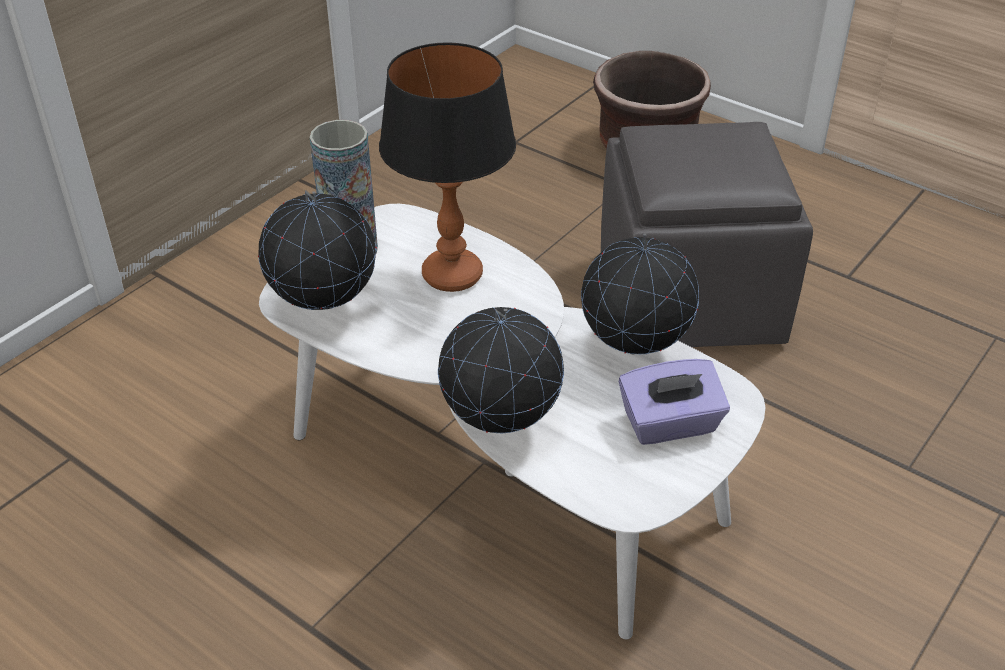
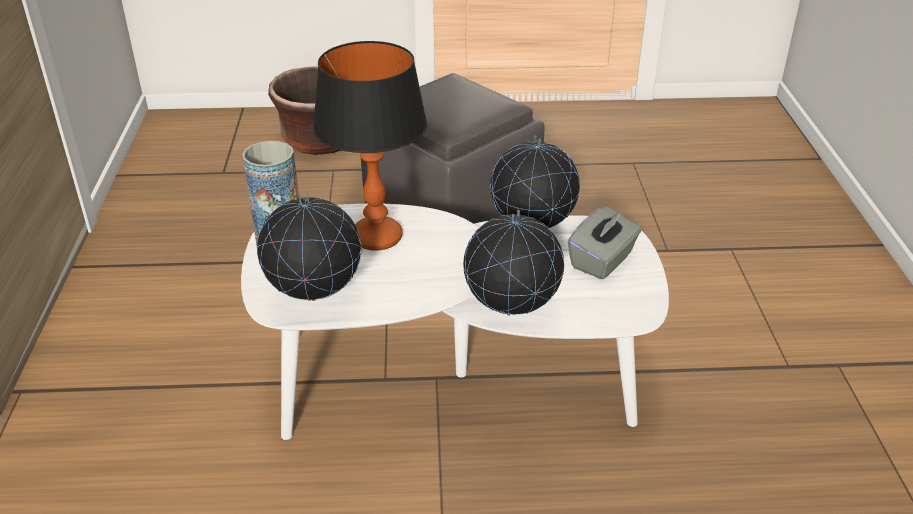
camera: 40 degrees left, 5 degrees down
(670, 424) = (602, 261): purple tissue box -> grey tissue box

